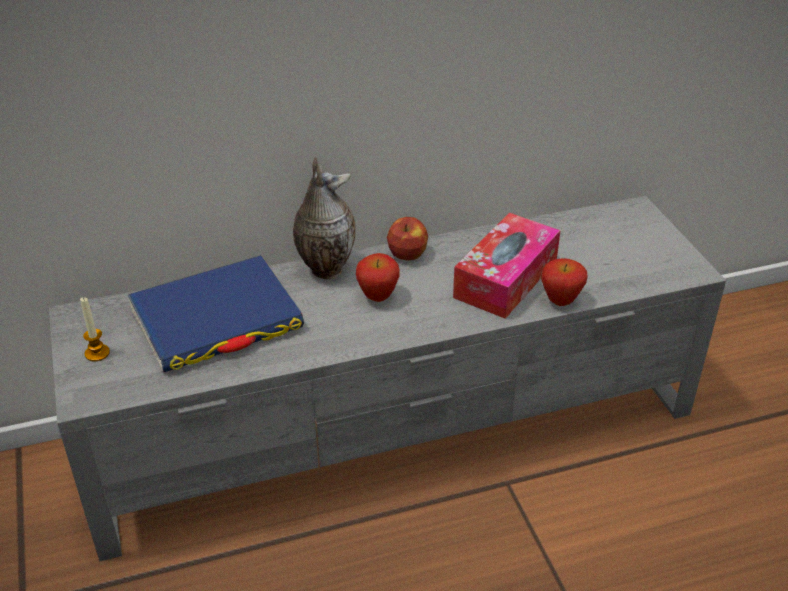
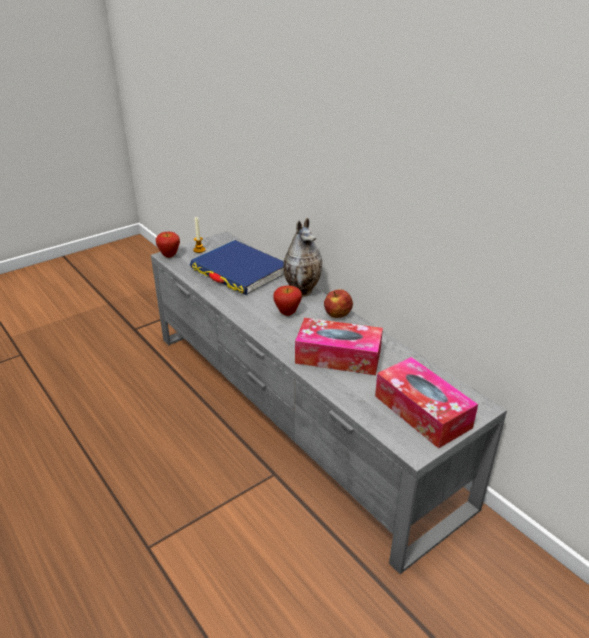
camera: 70 degrees right, 5 degrees down
(560, 301) = (328, 384): apple -> apple (169, 256)
(634, 248) = (422, 411): none -> tissue box

